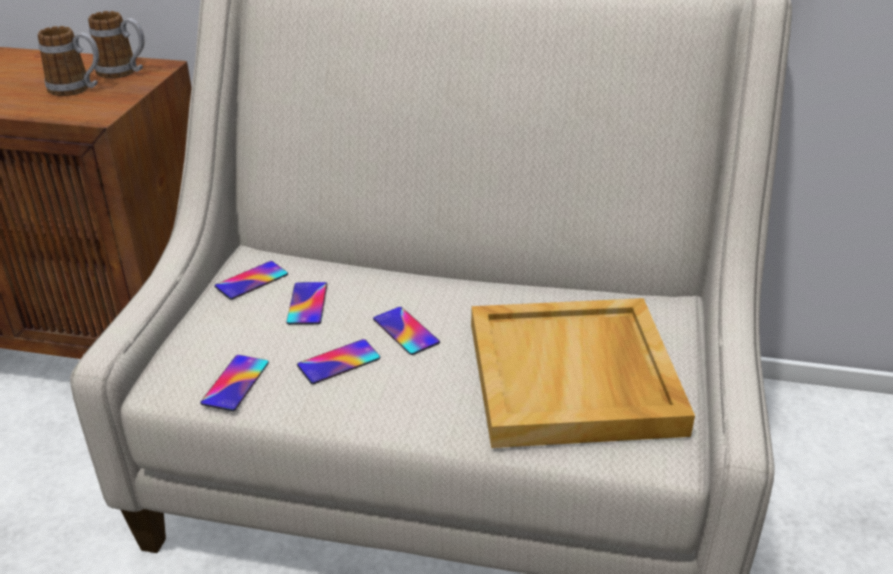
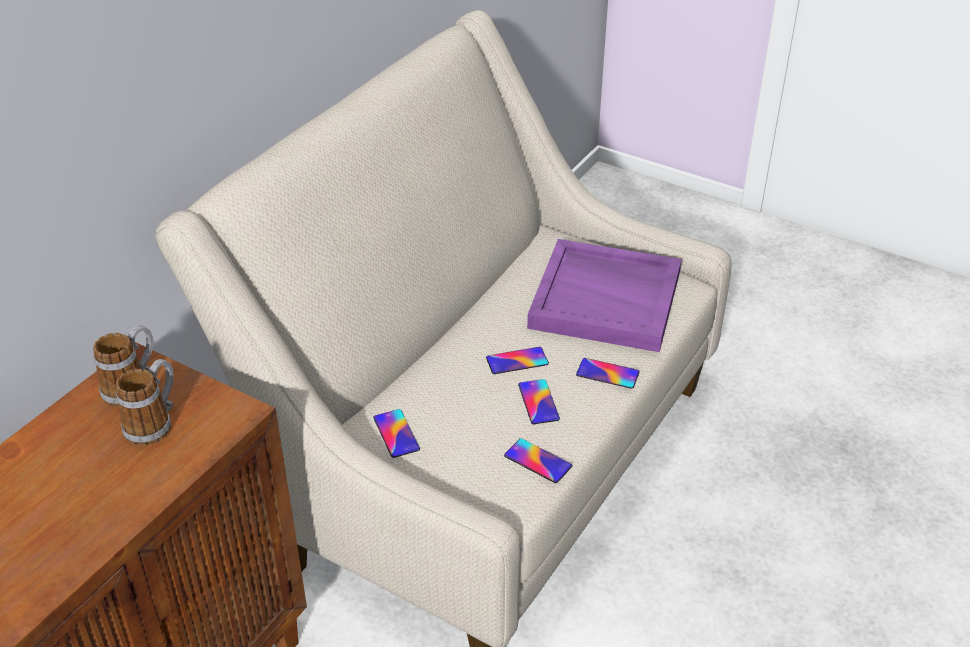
camera: 70 degrees left, 5 degrees up
(307, 304) = (451, 406): phone -> phone (607, 374)
(574, 378) = (607, 299): beige tray -> purple tray

